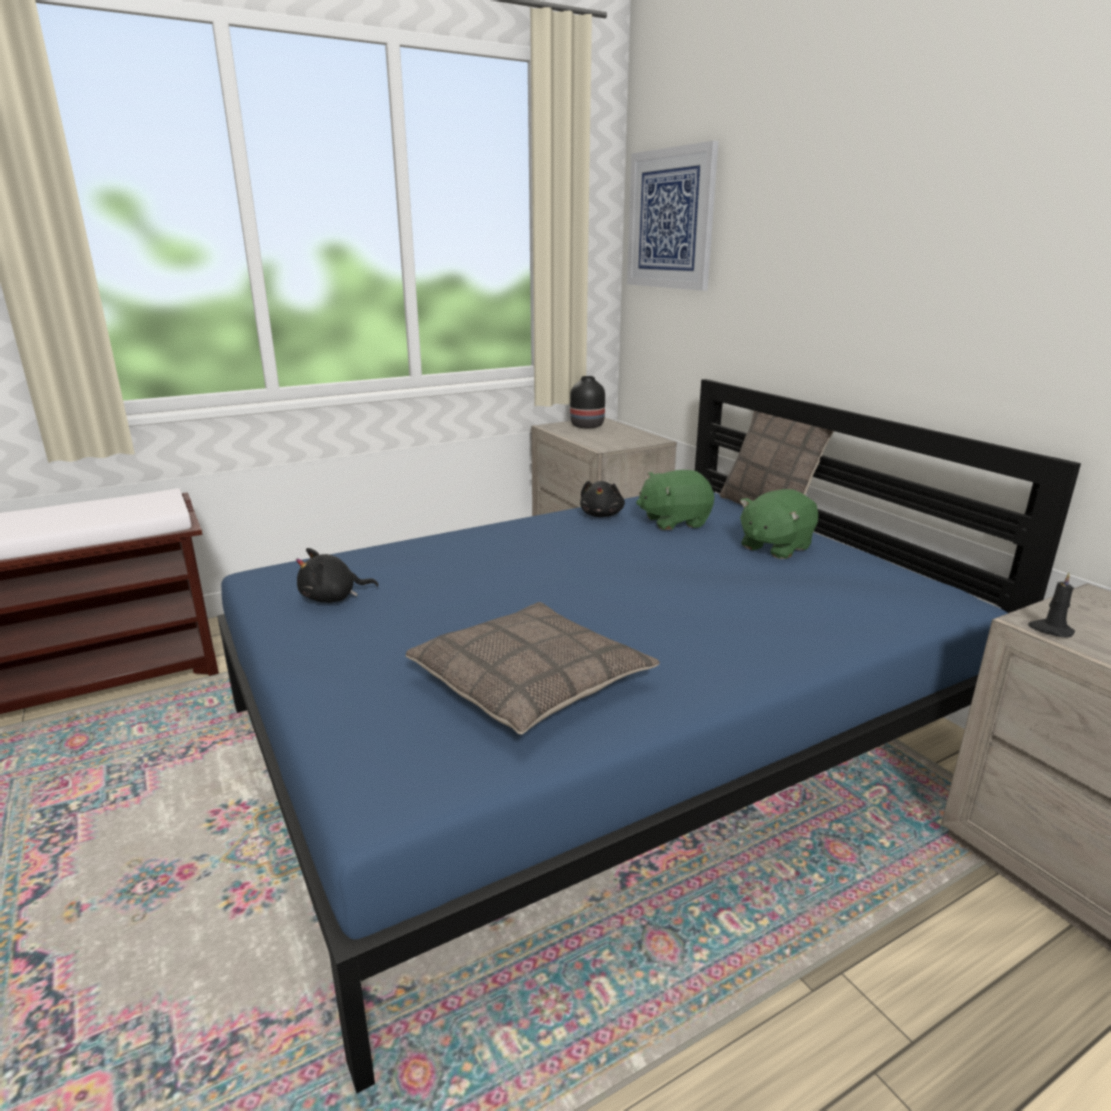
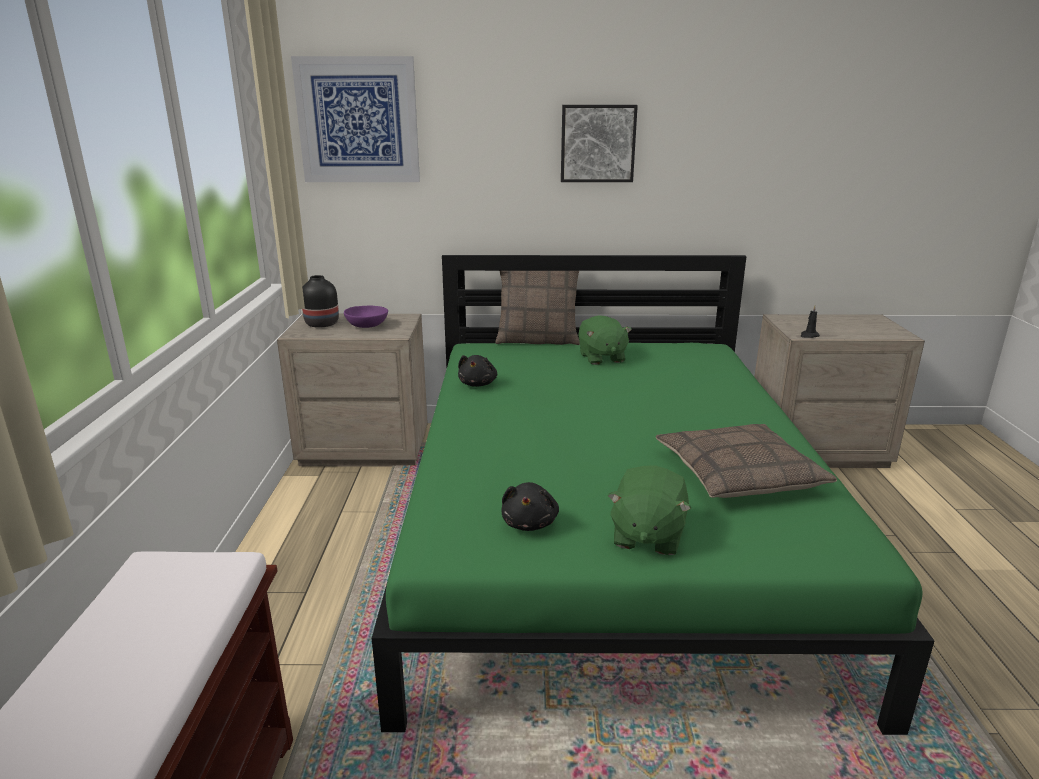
camera: 60 degrees left, 0 degrees up
(598, 731) = (607, 532): blue bed -> green bed
(602, 515) = (478, 384): black plush toy -> black plush toy turned 60 degrees clockwise
(607, 436) = (367, 326): none -> purple bowl
(674, 521) = (523, 368): green plush toy -> green plush toy (646, 535)
(888, 247) = (597, 143): none -> picture

